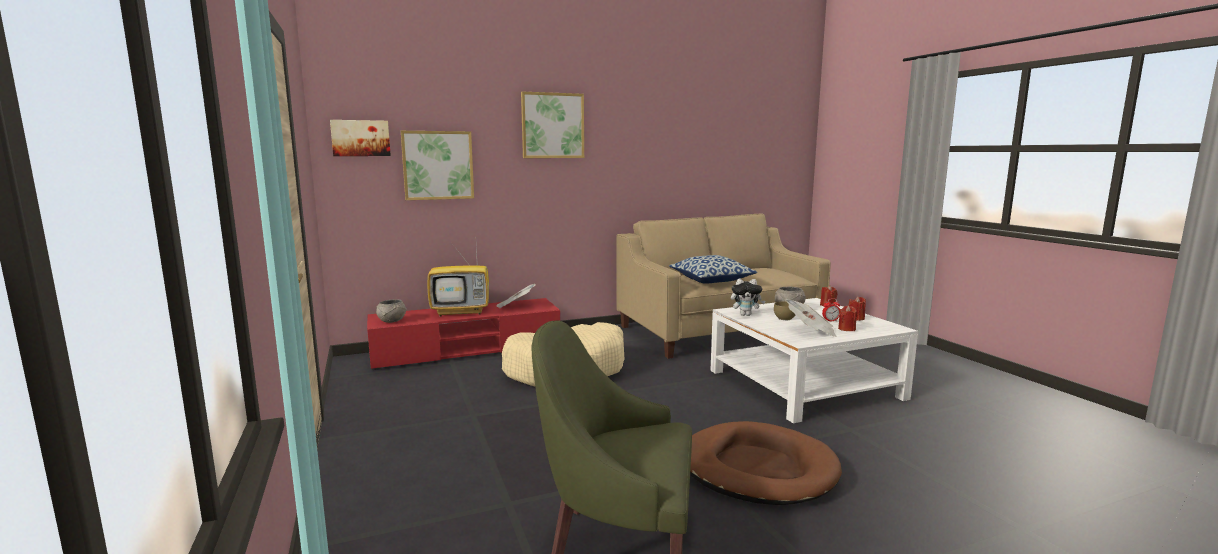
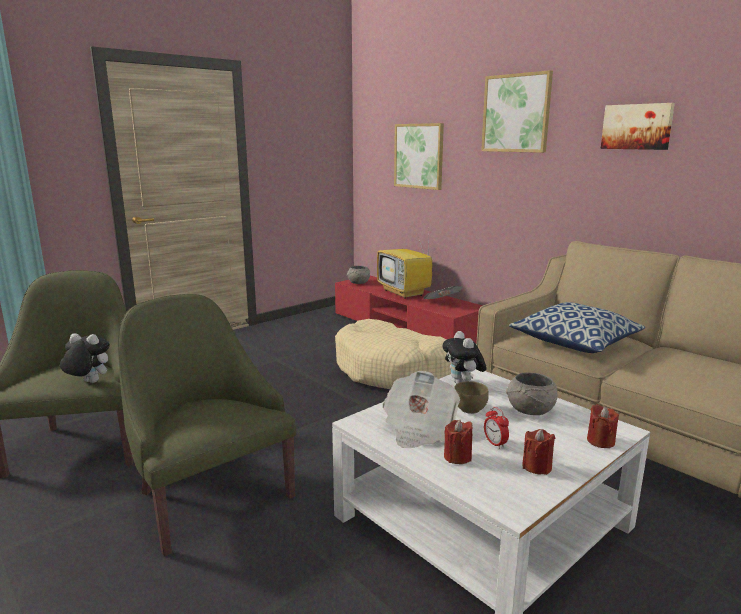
camera: 70 degrees right, 5 degrees up
(360, 138) = (376, 131): picture -> picture (637, 126)
(669, 434) = (88, 382): none -> plush toy
(757, 469) = (209, 496): brown dog bed -> green armchair

